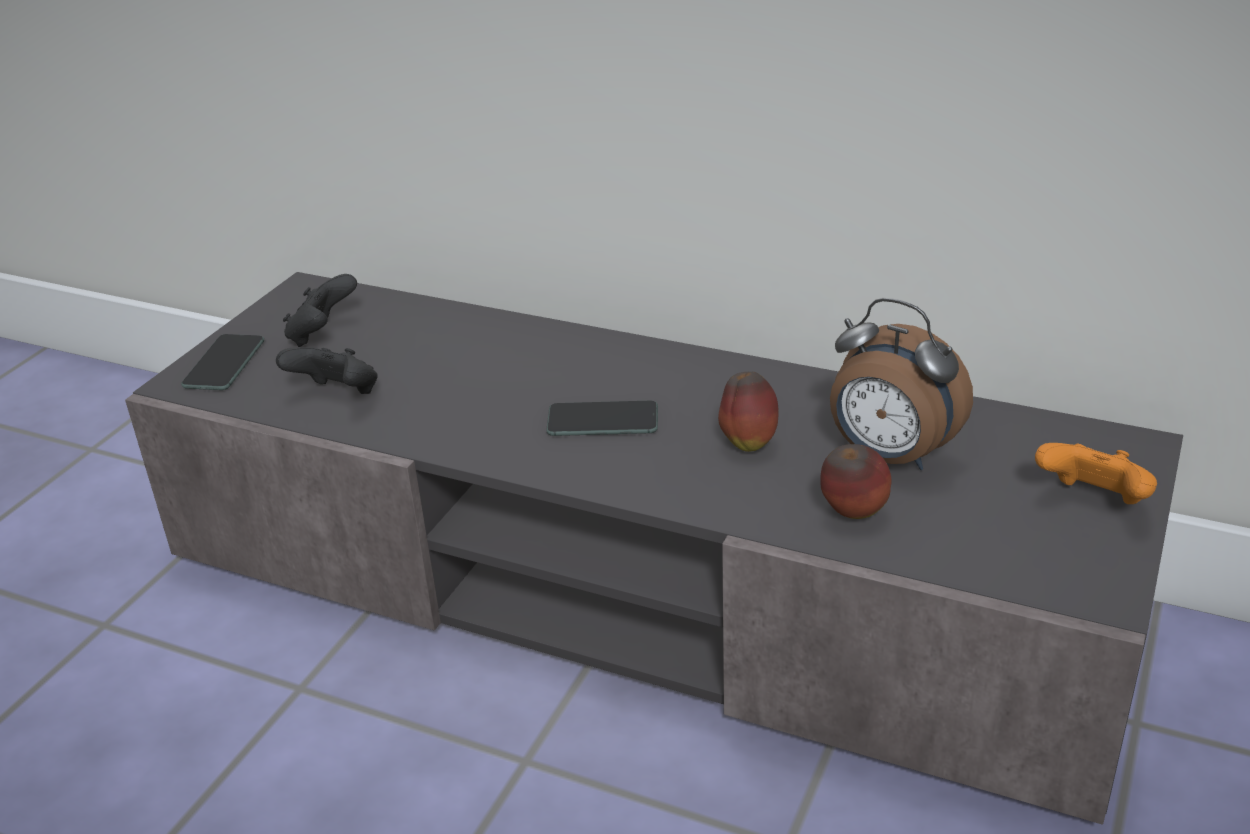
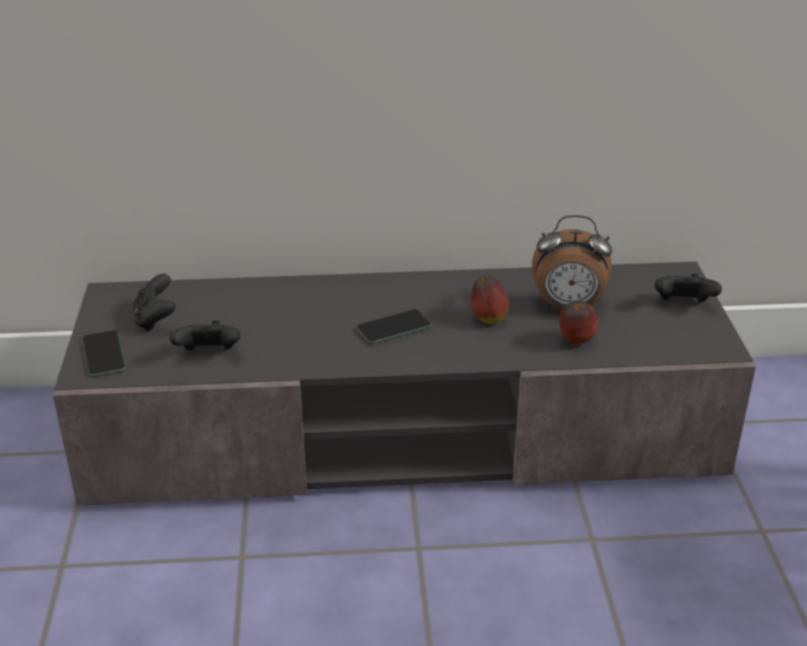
camera: 30 degrees left, 0 degrees up
(1093, 502) = (683, 305): orange game controller -> black game controller

